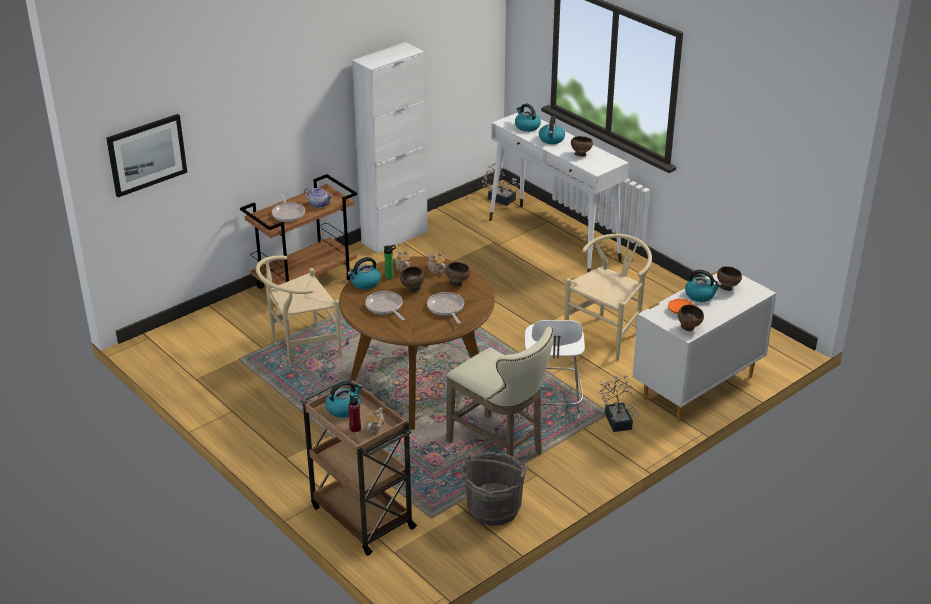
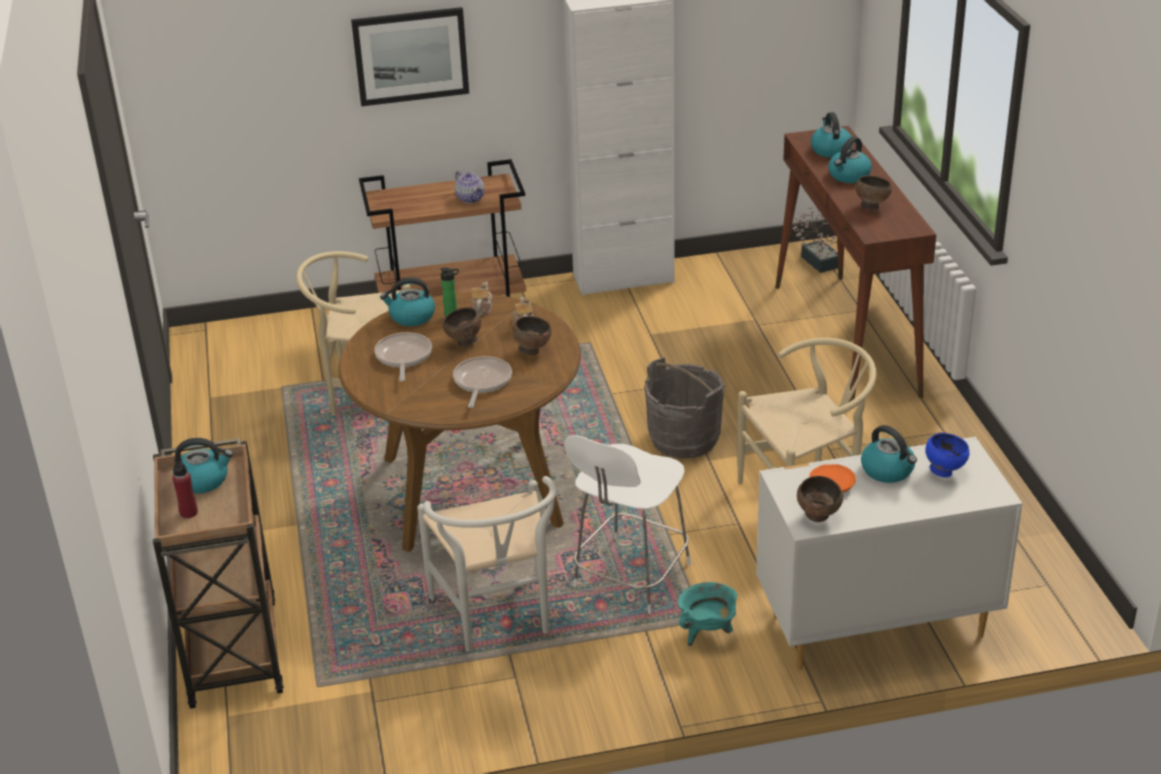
camera: 30 degrees right, 0 degrees up
(146, 154) = (209, 71): picture -> picture (410, 56)
(288, 213) = (420, 201): frying pan -> none
(374, 427) = (213, 520): teapot -> none
(493, 509) = (411, 705): grey bucket -> grey bucket (684, 439)
(499, 448) = (498, 619): beige stool -> white chair
(554, 240) = (846, 340): white console table -> brown console table
(617, 418) = (707, 633): potted plant -> turquoise cooking pot
(727, 288) = (944, 471): brown bowl -> blue bowl

